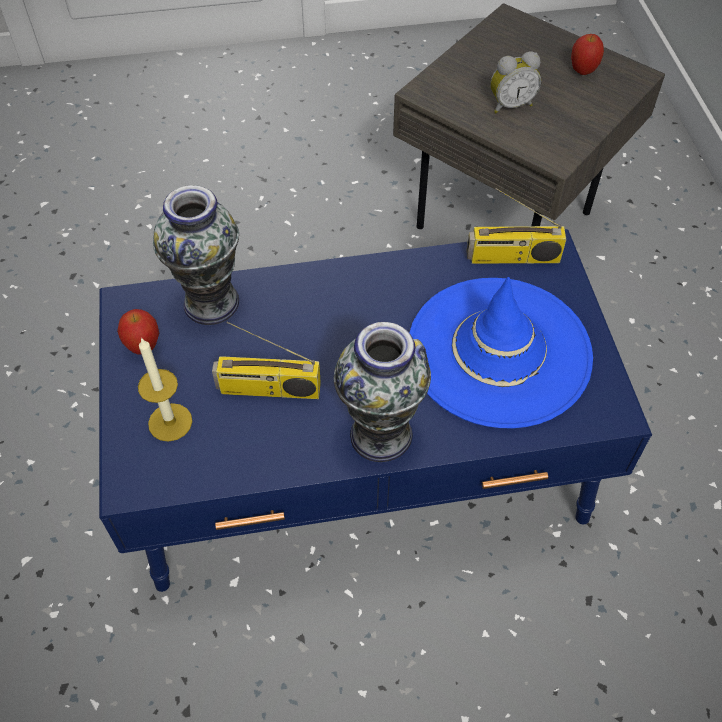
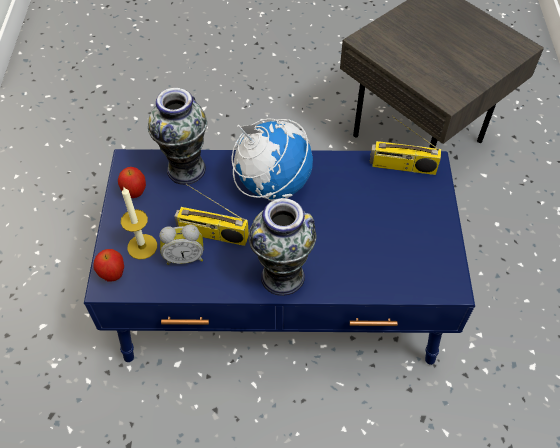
camera: 10 degrees right, 0 degrees up
(338, 307) = (272, 184): none -> globe
(499, 351) = (378, 231): blue hat -> none
(510, 105) = (423, 57): alarm clock -> alarm clock (184, 257)
(582, 71) = (482, 38): apple -> apple (113, 275)

